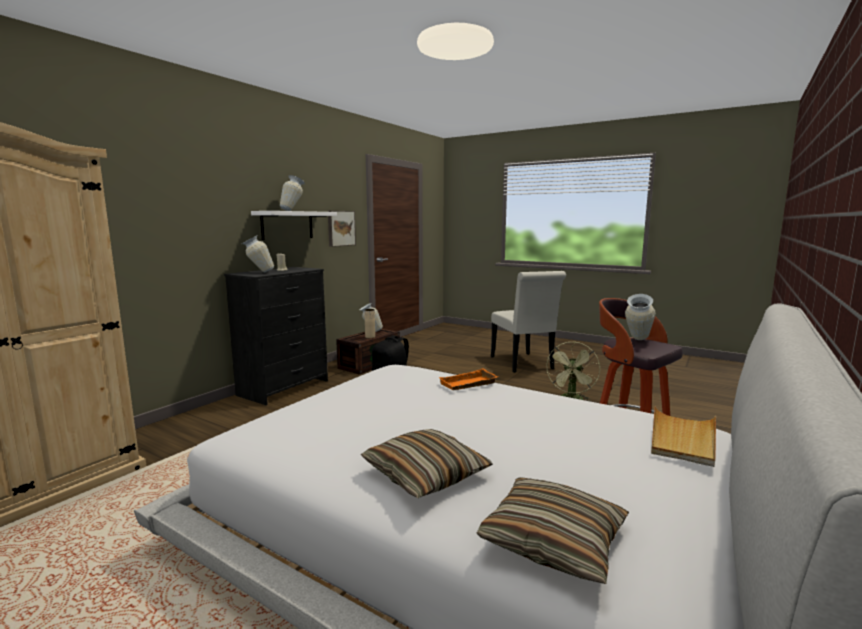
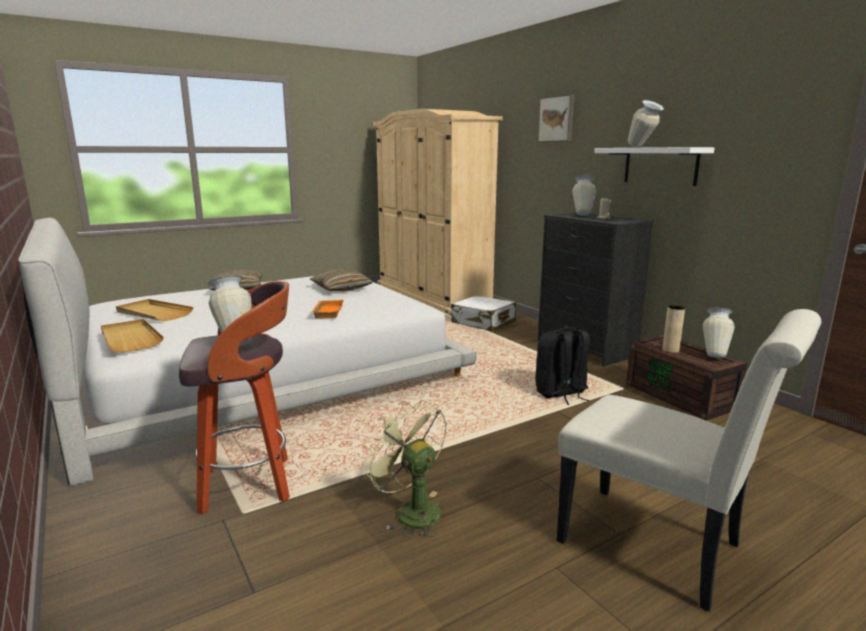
camera: 115 degrees right, 5 degrees up
(195, 438) = (483, 323): none -> white suitcase
(340, 228) = (760, 174): picture -> picture (557, 119)
(523, 364) = (661, 549): white chair -> white chair turned 150 degrees counterclockwise
(553, 541) = (158, 296): pillow -> pillow (341, 288)
(618, 475) = (153, 313): none -> beige tray

